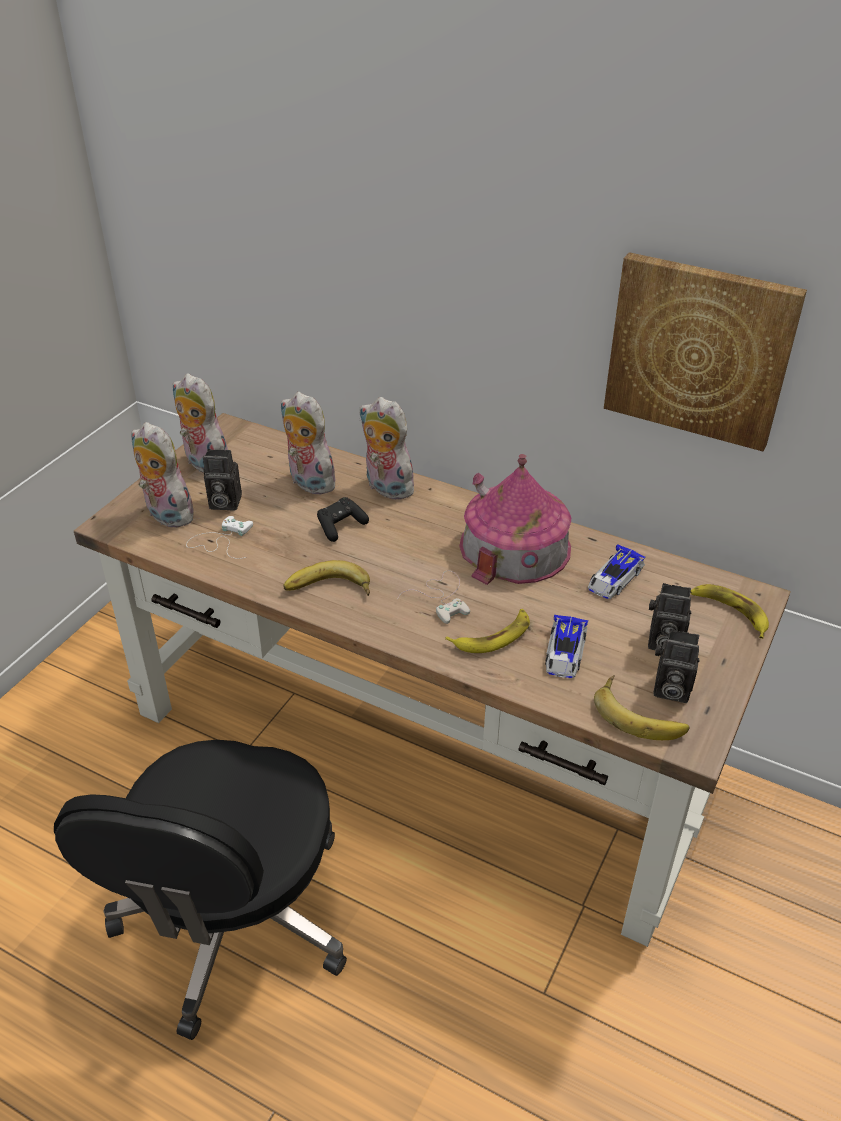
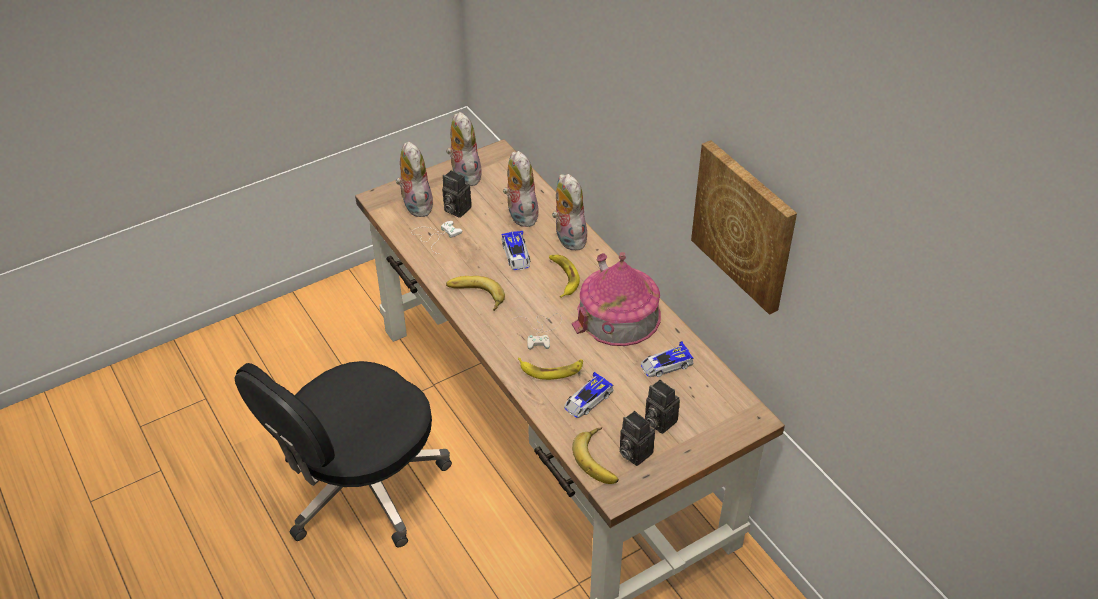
camera: 30 degrees right, 5 degrees up
(341, 526) = (516, 255): black game controller -> toy car
(729, 612) = (724, 421): banana -> banana (563, 277)

